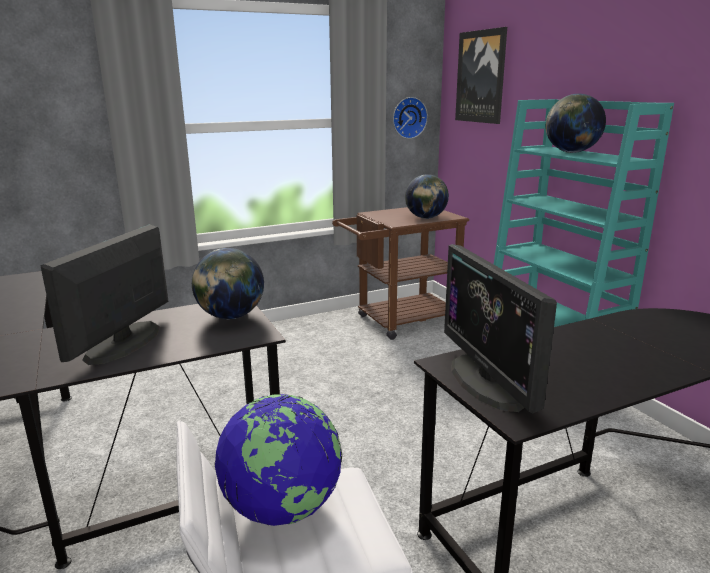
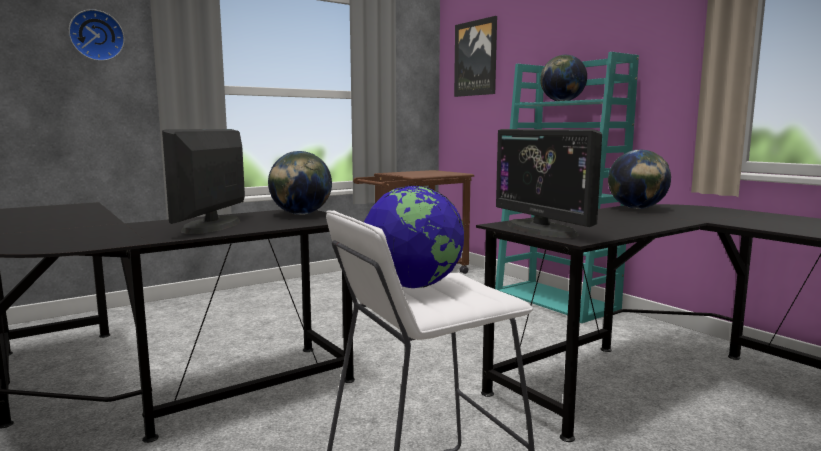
camera: 10 degrees left, 10 degrees down
(408, 117) = (413, 95): wall clock -> wall clock (96, 36)
(425, 218) = (437, 174): globe -> globe (636, 208)

